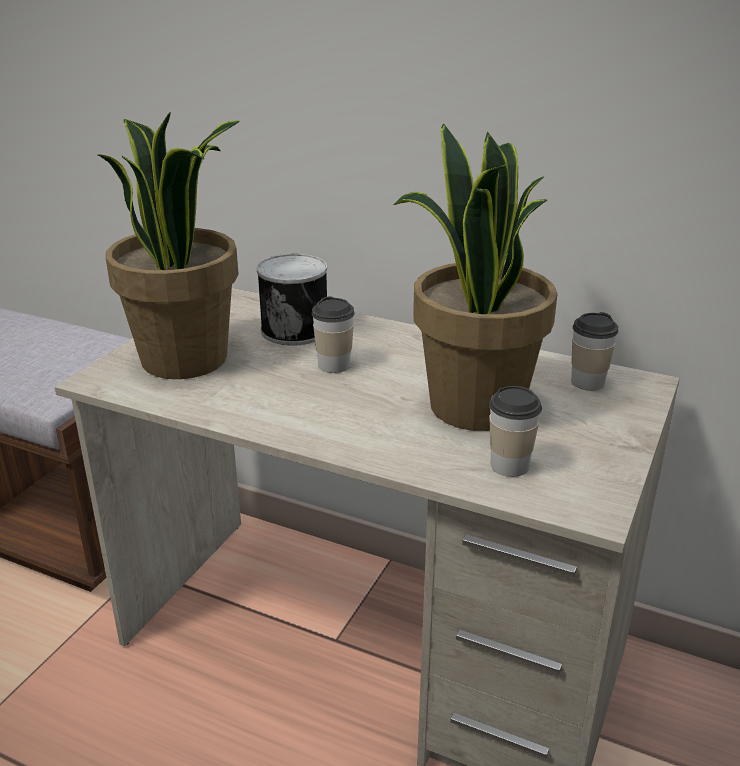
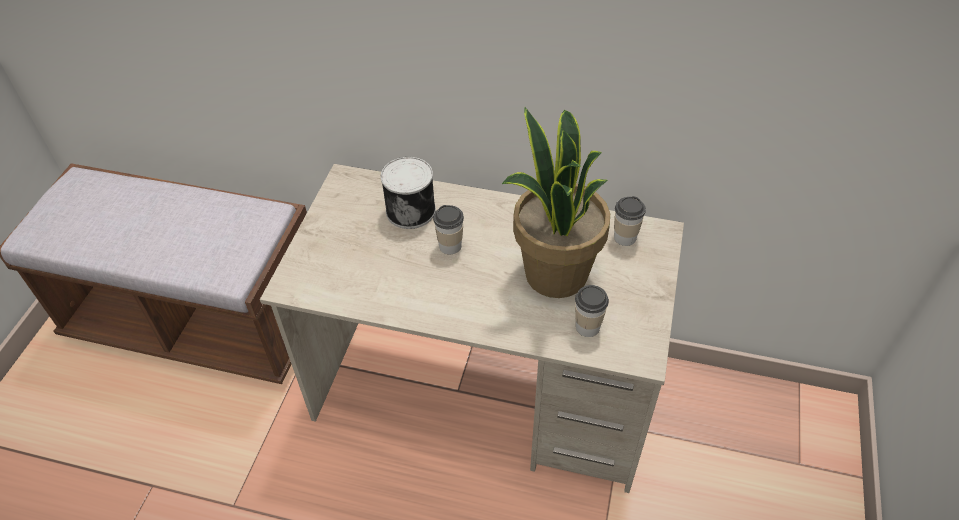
camera: 10 degrees left, 20 degrees up
(186, 358) = (343, 255): potted plant -> none

